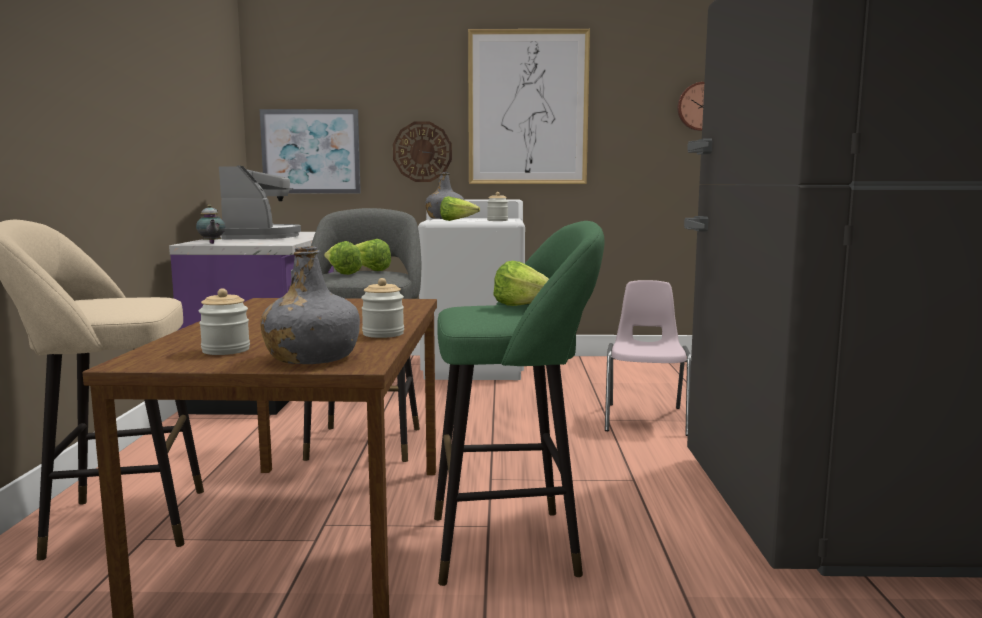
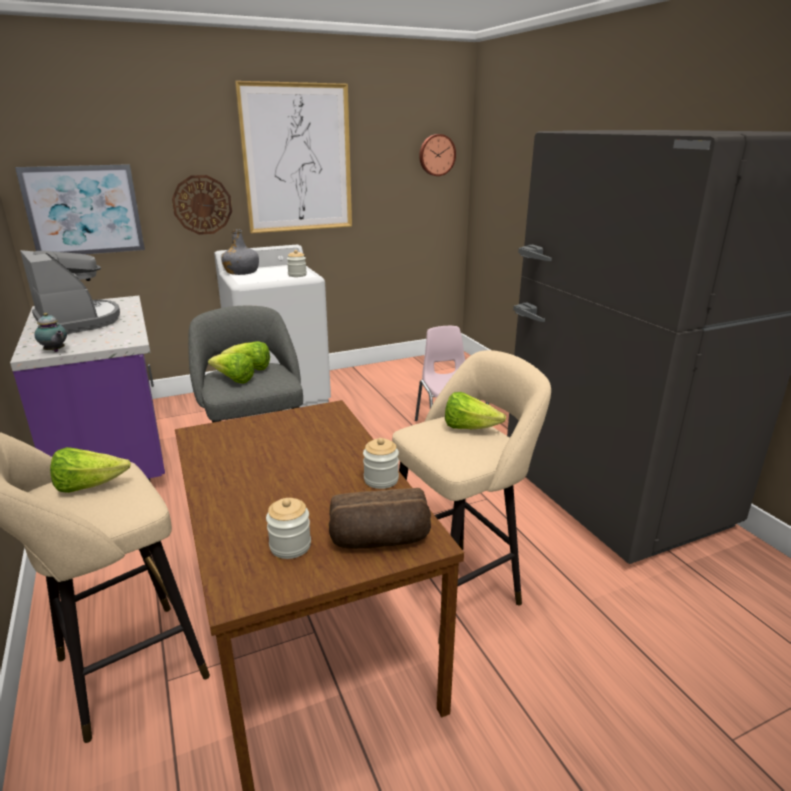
camera: 25 degrees left, 15 degrees up
(312, 358) = (380, 540): grey bottle -> bread
(457, 221) = (262, 279): lettuce -> lettuce (89, 486)
(513, 544) = (458, 588): green stool -> beige stool

